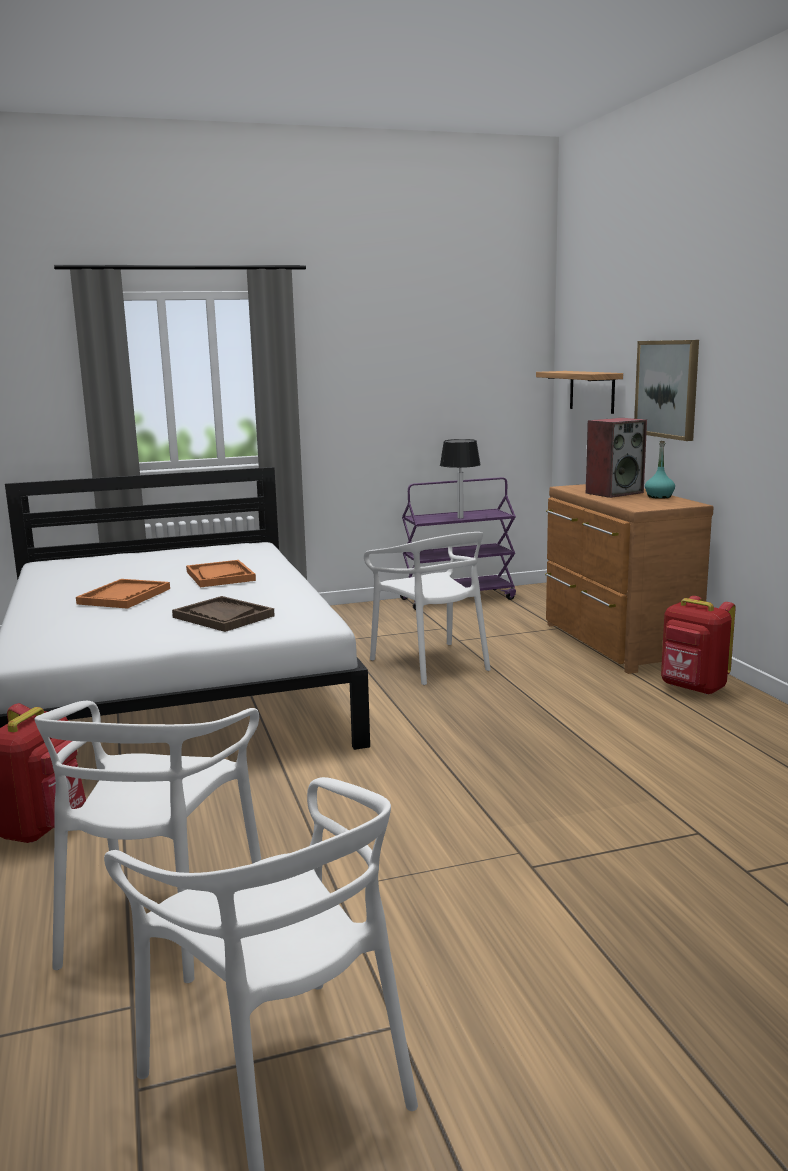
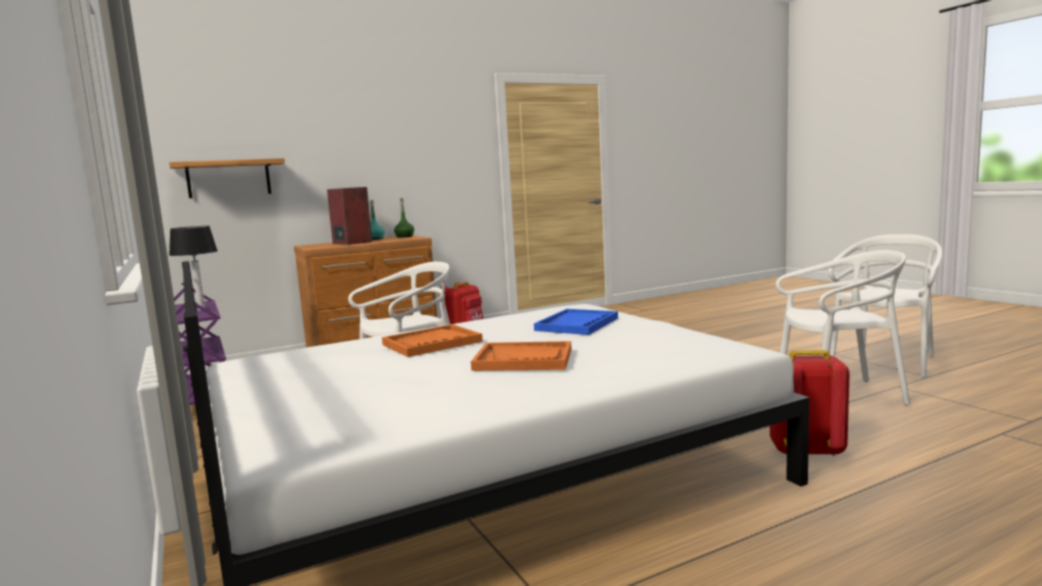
camera: 100 degrees left, 5 degrees down
(223, 616) = (577, 324): brown tray -> blue tray
(667, 389) = (344, 167): picture -> none
(678, 503) = (404, 236): none -> green bottle

